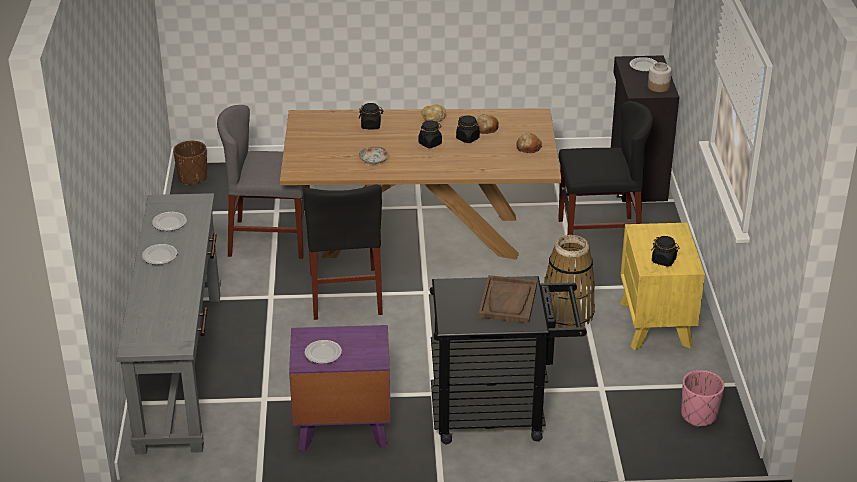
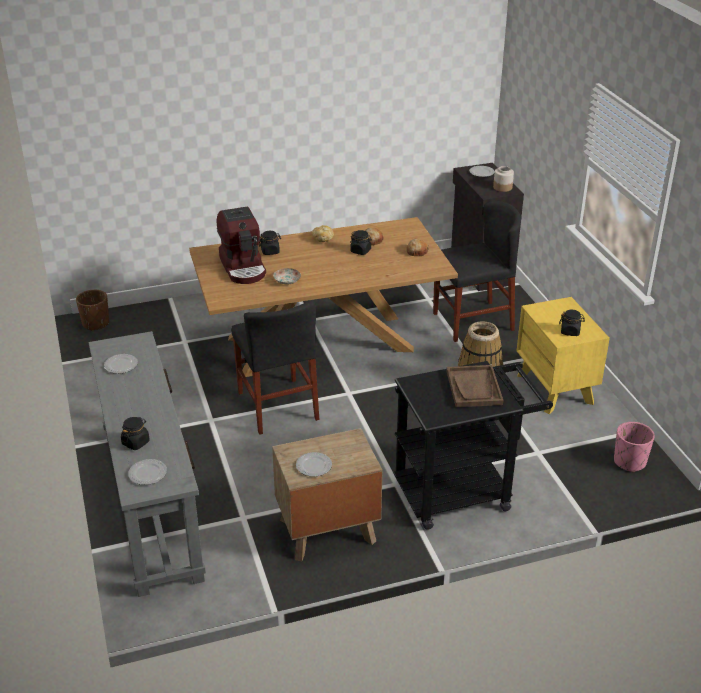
camera: 15 degrees left, 0 degrees up
(160, 256) = (125, 398): plate -> plate (148, 473)
(270, 239) = (189, 368): grey chair -> none
(335, 139) = (243, 267): none -> coffee machine
(342, 427) = (327, 531): purple nightstand -> brown nightstand
(430, 143) = (330, 259): black jar -> black jar (136, 442)

